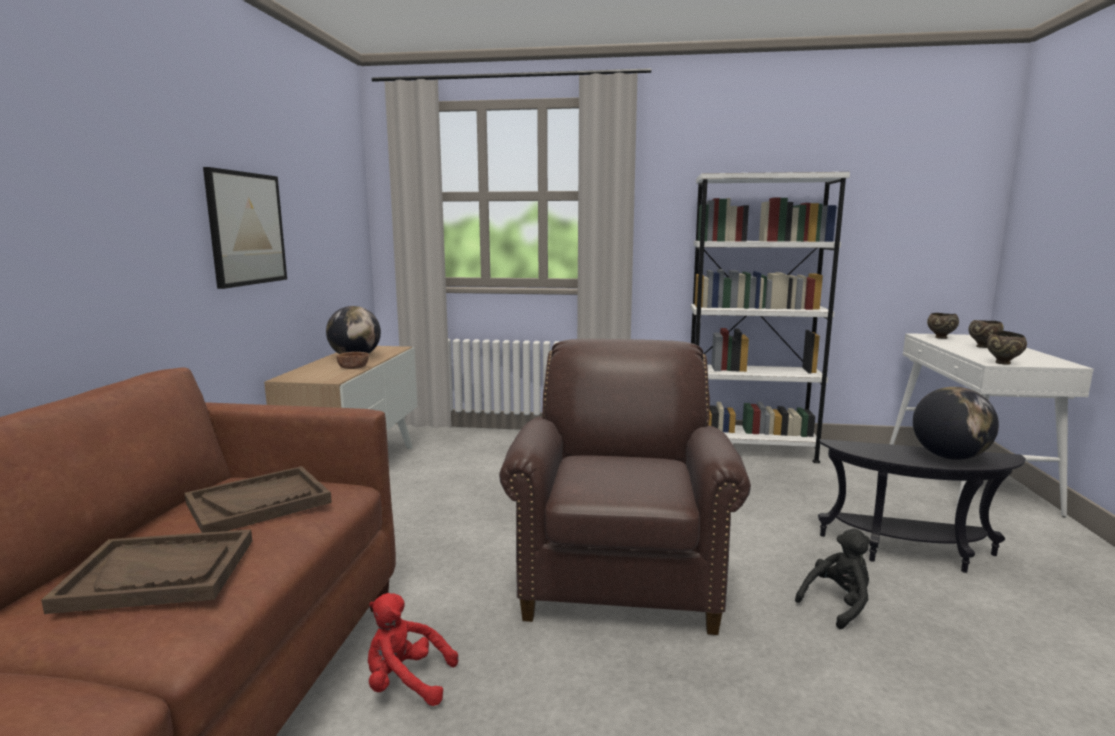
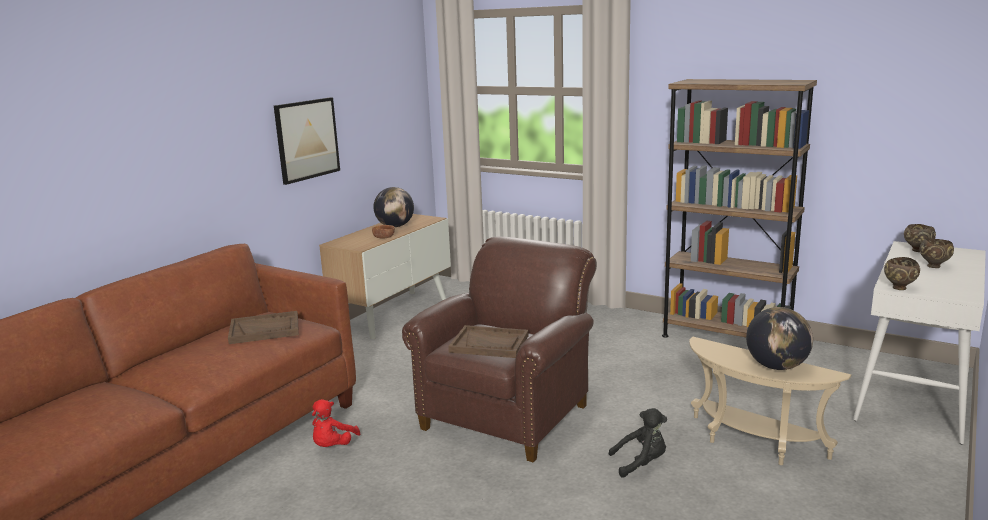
camera: 25 degrees right, 5 degrees up
(159, 573) = (200, 358): brown tray -> brown tray (489, 344)
(406, 683) = (333, 446): red plush toy -> red plush toy turned 105 degrees counterclockwise
(749, 450) = (726, 338): white bookcase -> brown bookcase
(910, 554) = (752, 444): black side table -> beige side table

